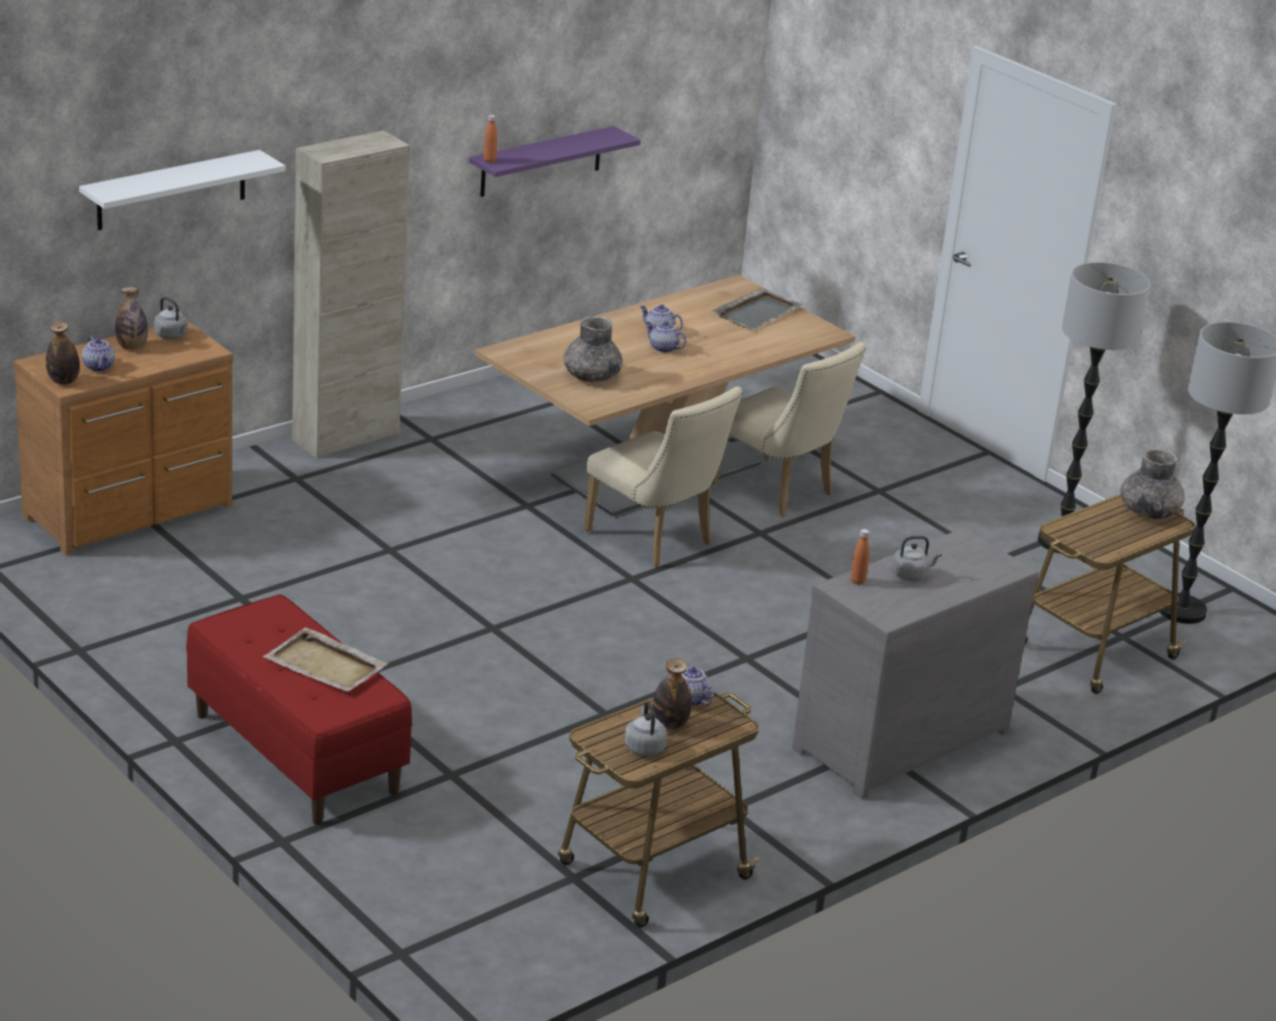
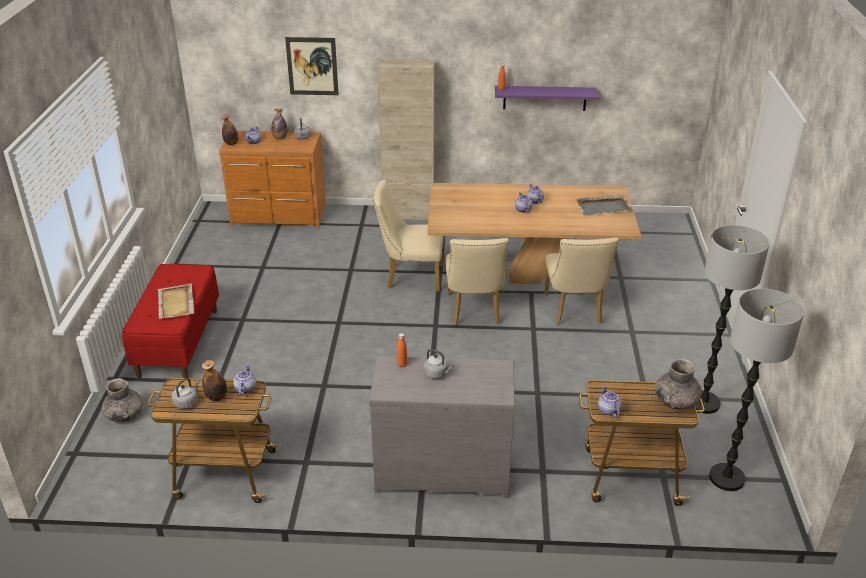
camera: 45 degrees right, 5 degrees up
(171, 190) = (312, 66): white shelf -> picture
(495, 528) = (410, 277): none -> beige chair
(591, 377) = (463, 212): grey vase -> grey vase (124, 414)
(1103, 548) = (608, 410): none -> teapot

